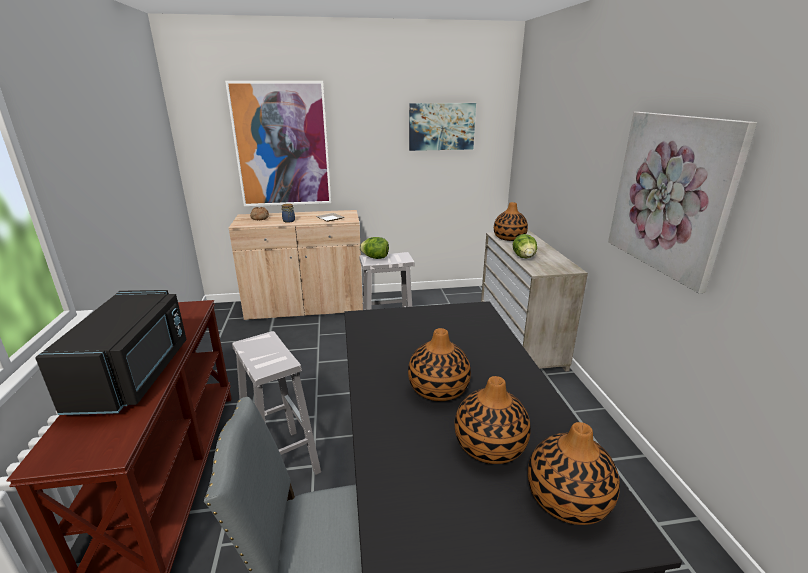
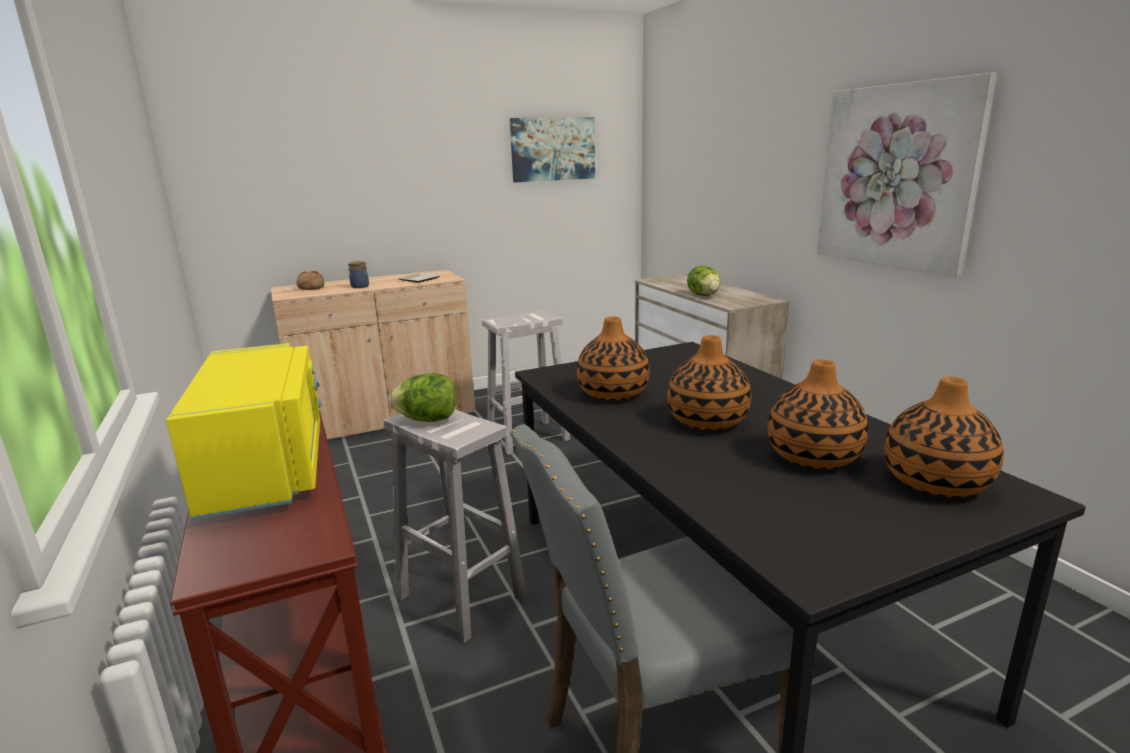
camera: 15 degrees left, 5 degrees down
(135, 375) = (269, 467): black microwave -> yellow microwave
(282, 145) = (335, 180): picture -> none
(375, 258) = (506, 319): lettuce -> lettuce (428, 420)
(509, 238) = (669, 282): vase -> vase (613, 393)

